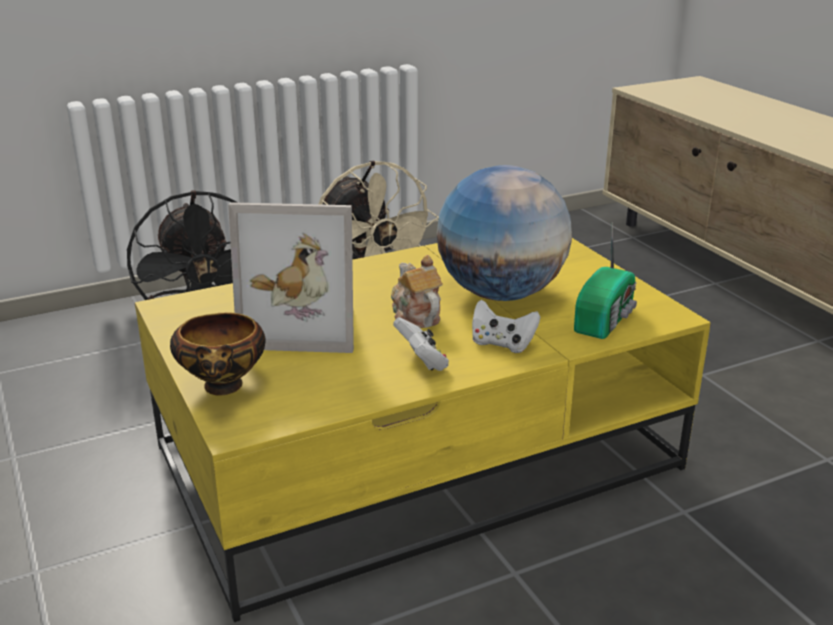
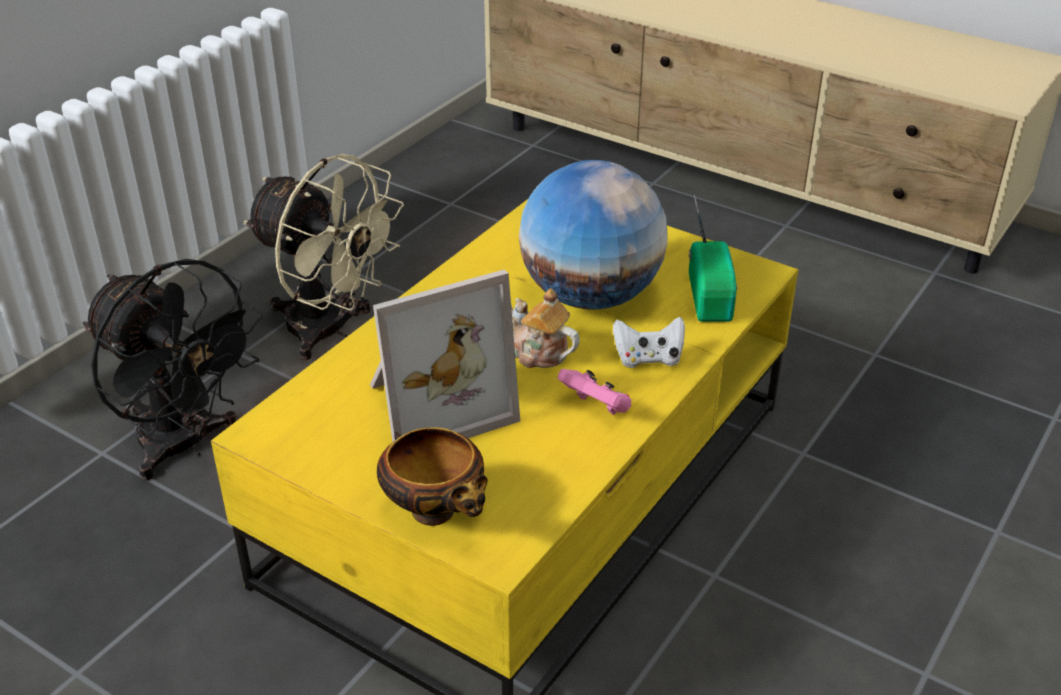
camera: 30 degrees left, 10 degrees up
(422, 362) = (597, 407): white game controller -> pink game controller

